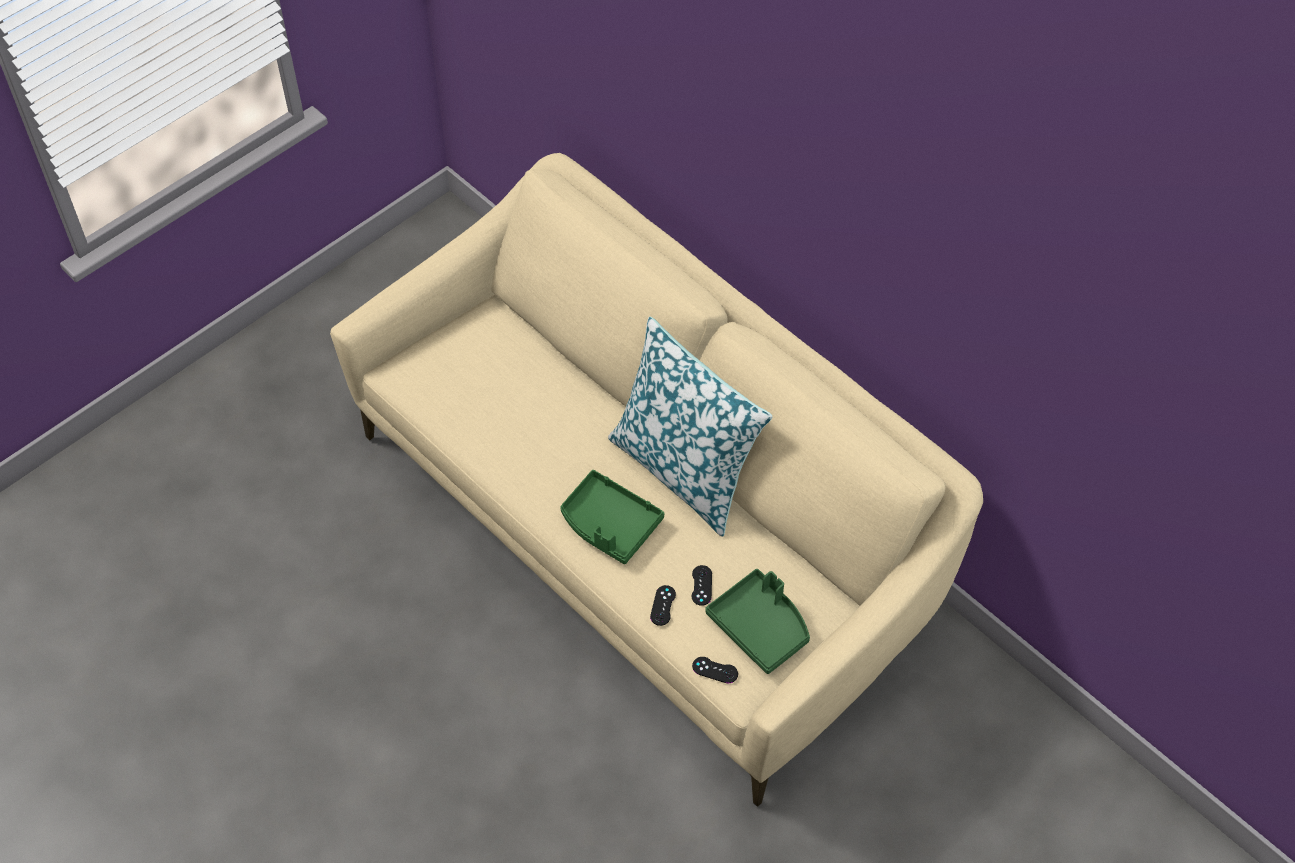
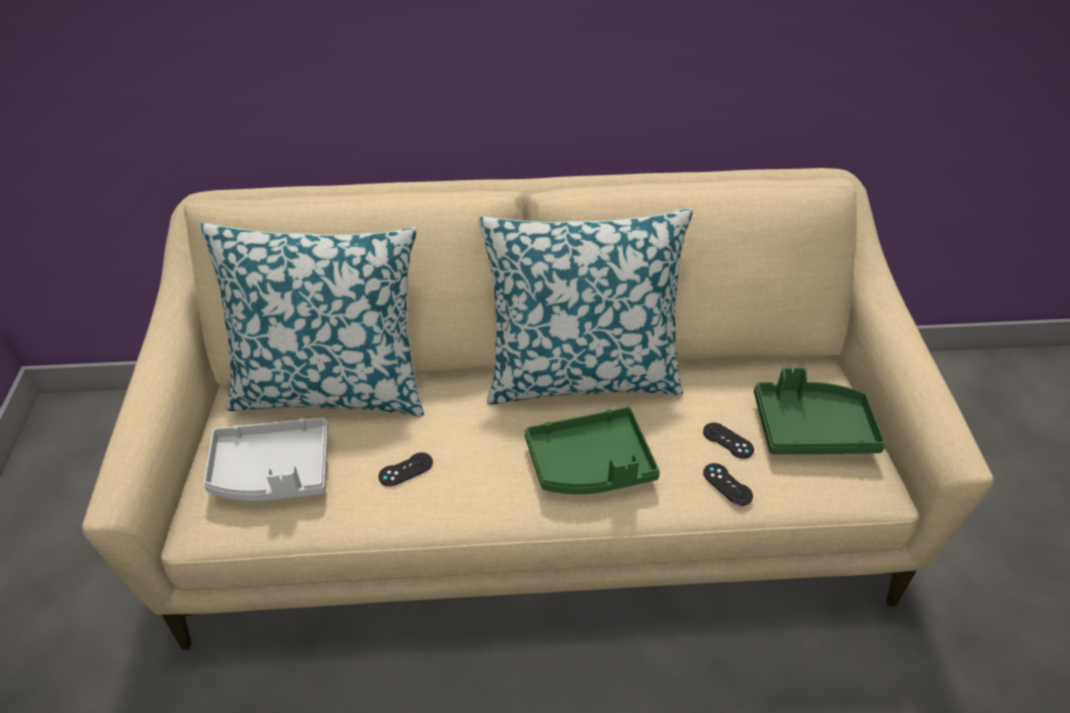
camera: 50 degrees left, 10 degrees down
(455, 375) = (272, 472): none -> grey tray
(543, 349) = (332, 388): none -> pillow
(715, 670) = (838, 493): black game controller -> black game controller (406, 469)

